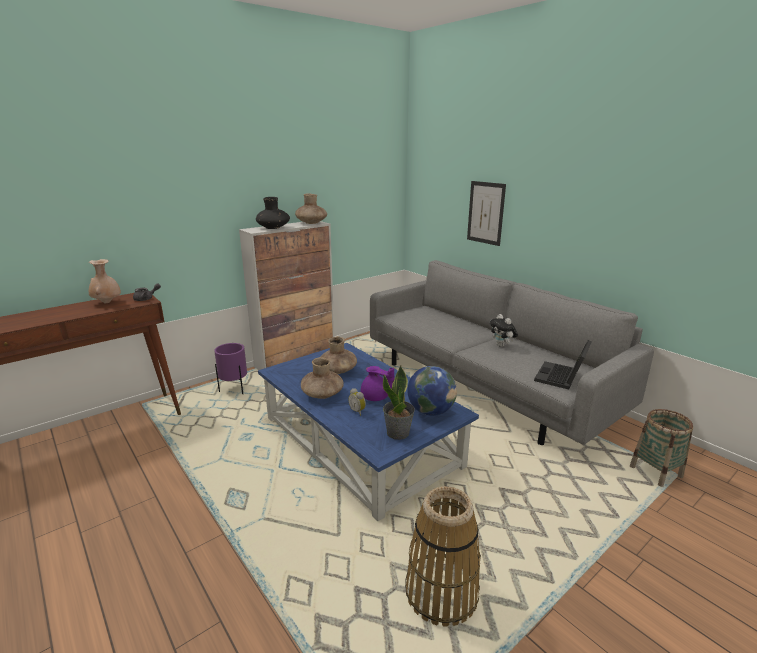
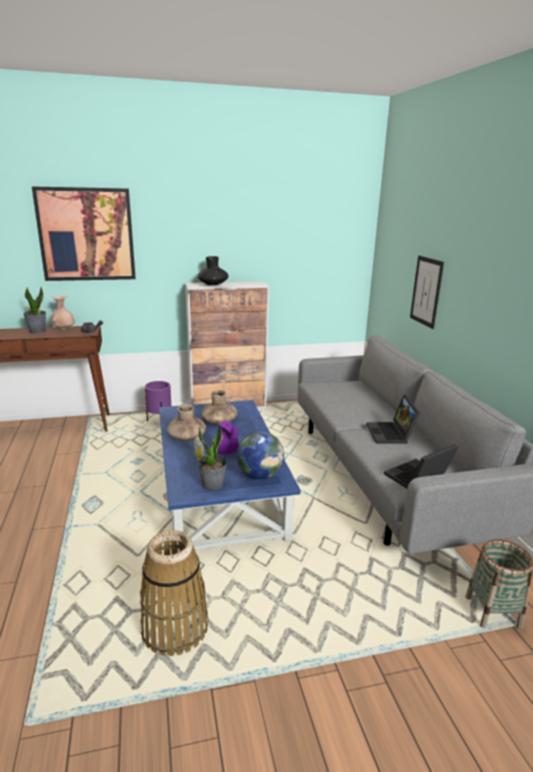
camera: 25 degrees right, 0 degrees up
(71, 309) = (37, 331): none -> potted plant
(118, 181) = (86, 234): none -> picture
(311, 223) = (253, 283): brown vase -> none
(502, 346) = (391, 434): plush toy -> laptop

